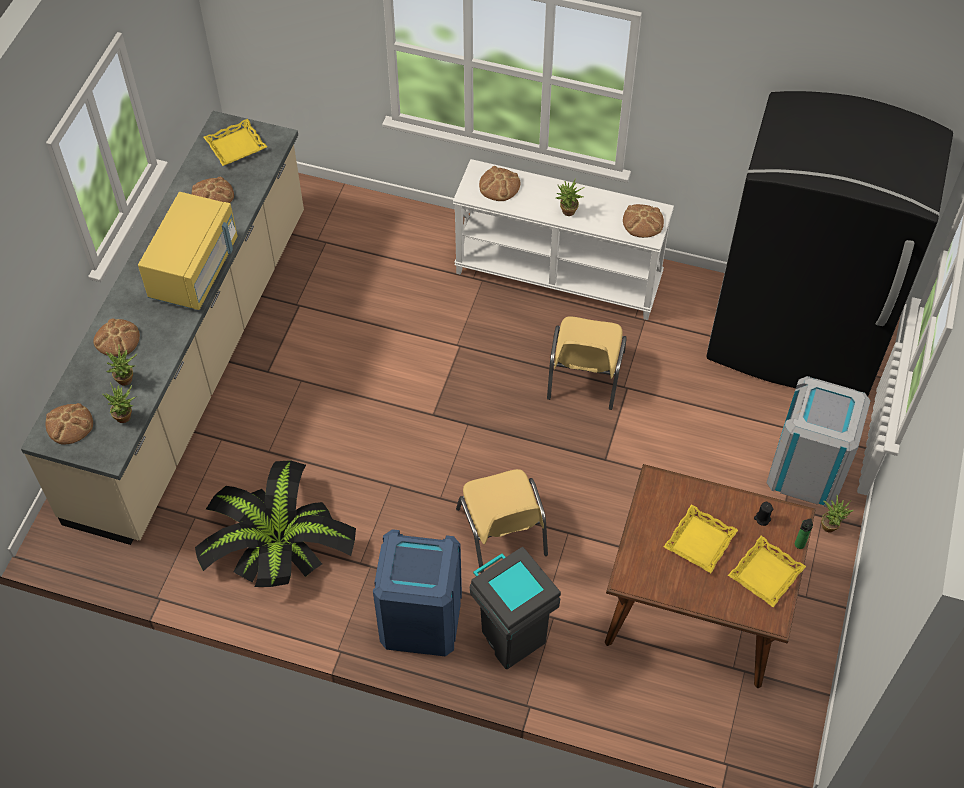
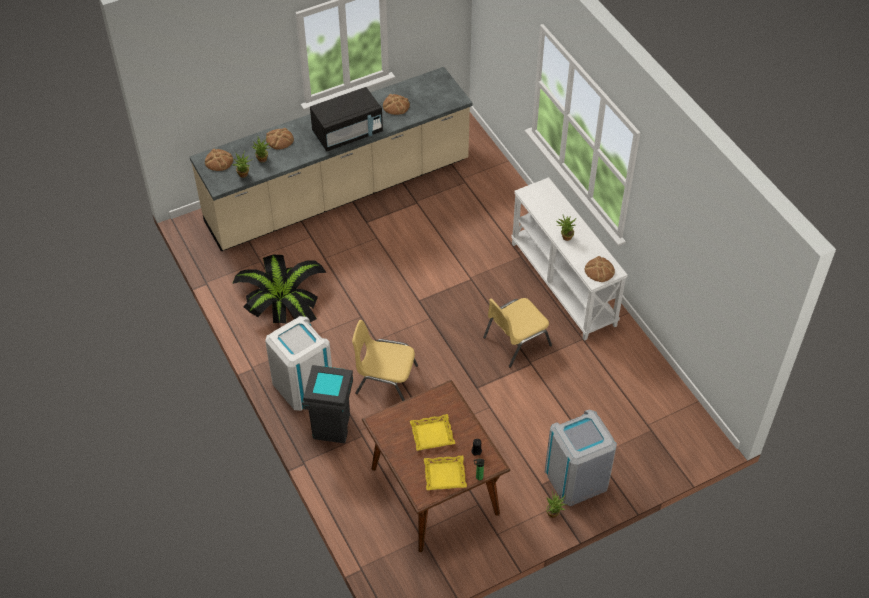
camera: 45 degrees right, 5 degrees down
(195, 270) = (348, 133): yellow microwave -> black microwave
(236, 146) = (434, 90): yellow tray -> none
(420, 619) = (303, 385): blue trash can -> white trash can
(499, 185) = (546, 200): bread -> none
(502, 533) = (385, 379): yellow chair -> yellow chair turned 75 degrees clockwise
(795, 340) = (654, 412): black fridge -> none

